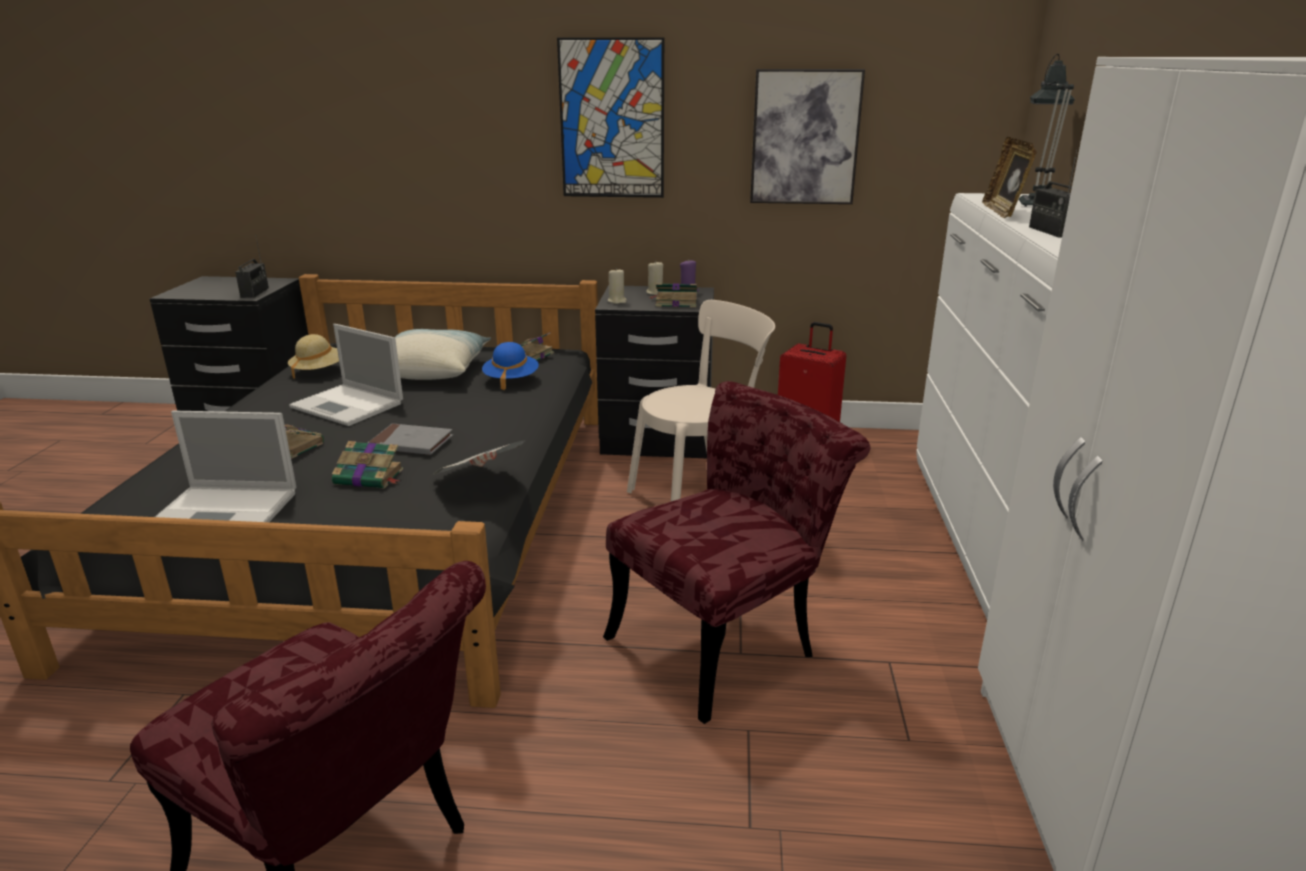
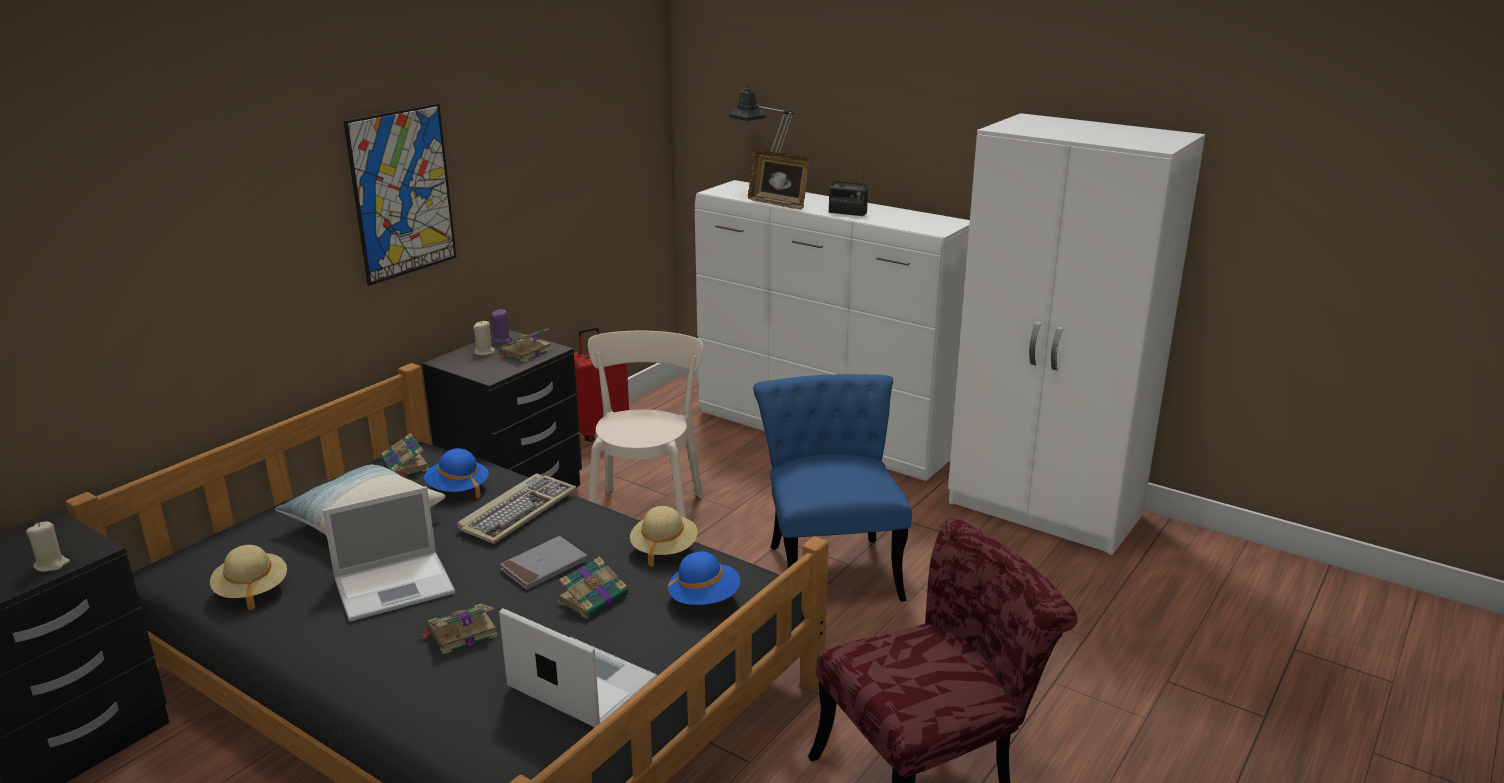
camera: 60 degrees left, 0 degrees up
(226, 511) = (580, 683): laptop -> laptop turned 90 degrees counterclockwise
(255, 293) = (82, 545): radio -> none
(398, 526) = (704, 599): none -> blue hat
(480, 481) = (664, 549): newspaper -> beige hat
(495, 408) = (518, 511): none -> keyboard
(617, 301) = (482, 372): beige candle -> beige candle (51, 565)
(726, 639) = (830, 564): red chair -> blue chair
(805, 137) = (550, 170): picture -> none

